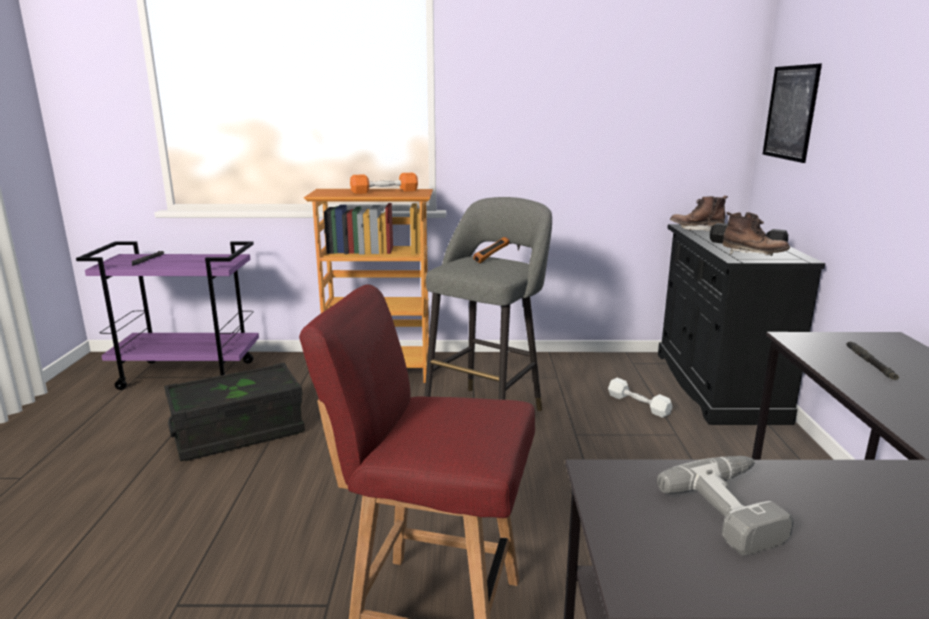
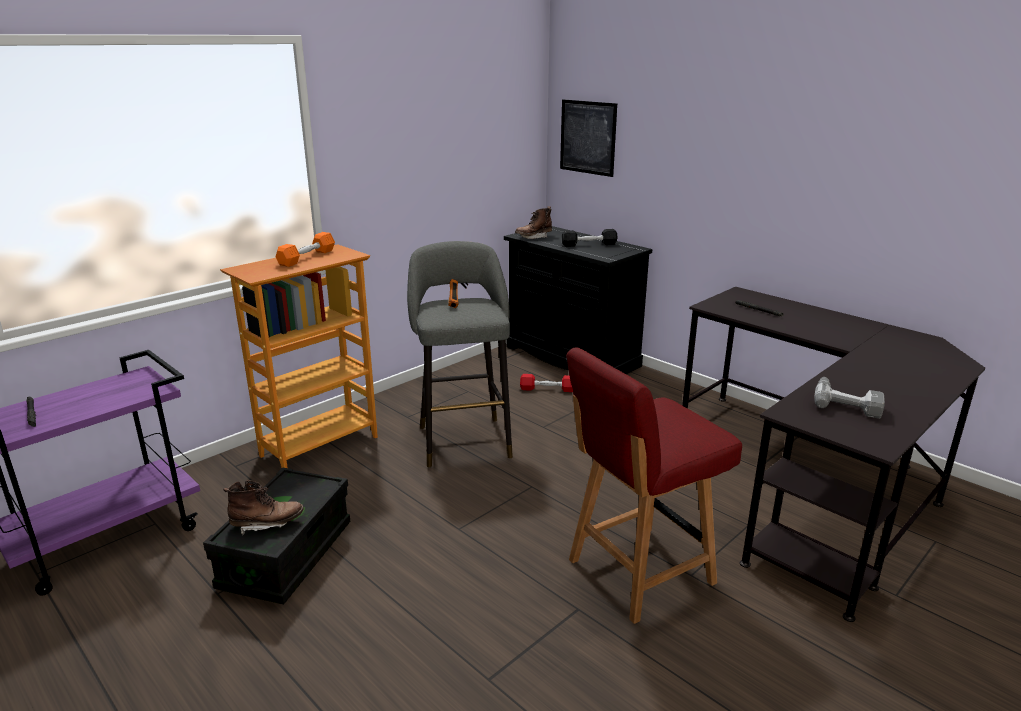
camera: 45 degrees left, 5 degrees up
(638, 404) = (548, 389): white dumbbell -> red dumbbell
(753, 255) = (609, 252): brown boot -> brown boot (267, 524)

